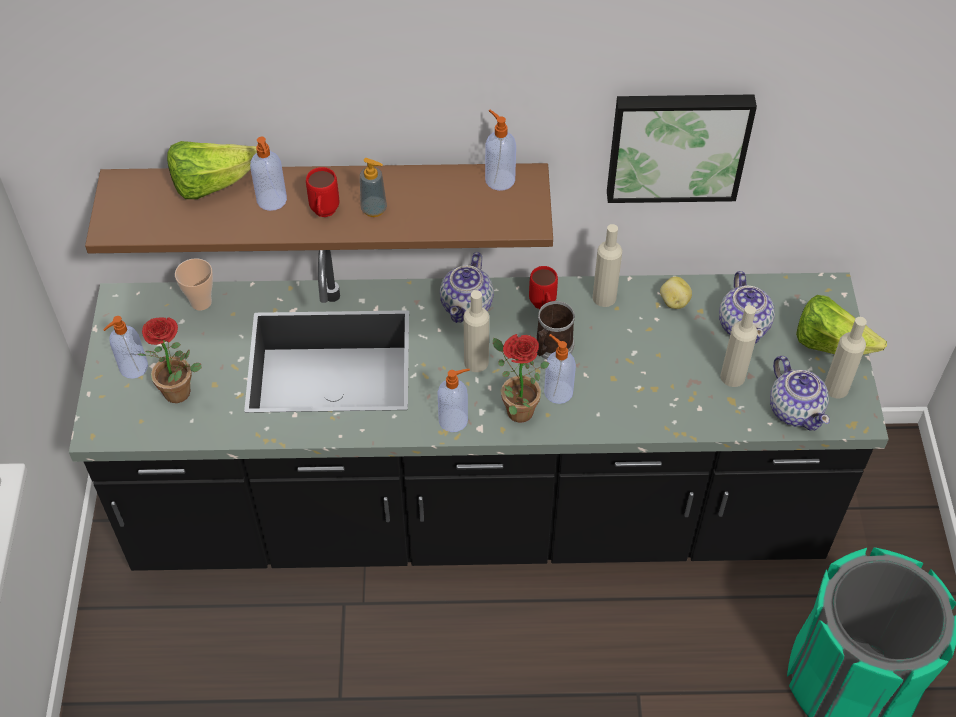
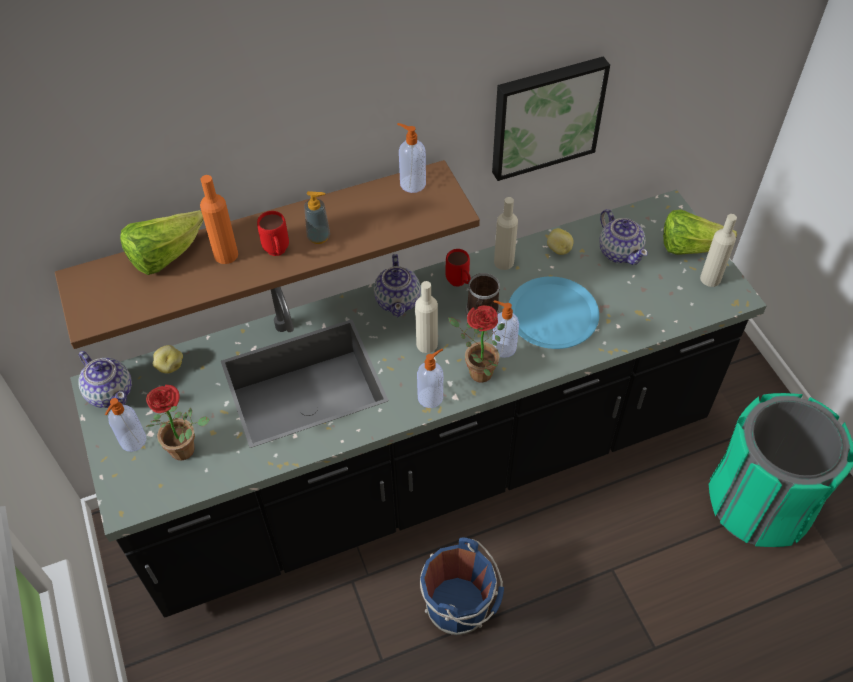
camera: 20 degrees left, 0 degrees up
(201, 302) = (169, 366): cup -> potato
(272, 201) = (226, 254): soap dispenser -> orange bottle
(449, 672) = (460, 606): none -> blue bucket
(631, 372) = (552, 314): none -> blue plate
(732, 376) = (631, 294): beige bottle -> none
(795, 409) = (689, 304): teapot -> teapot (110, 392)

